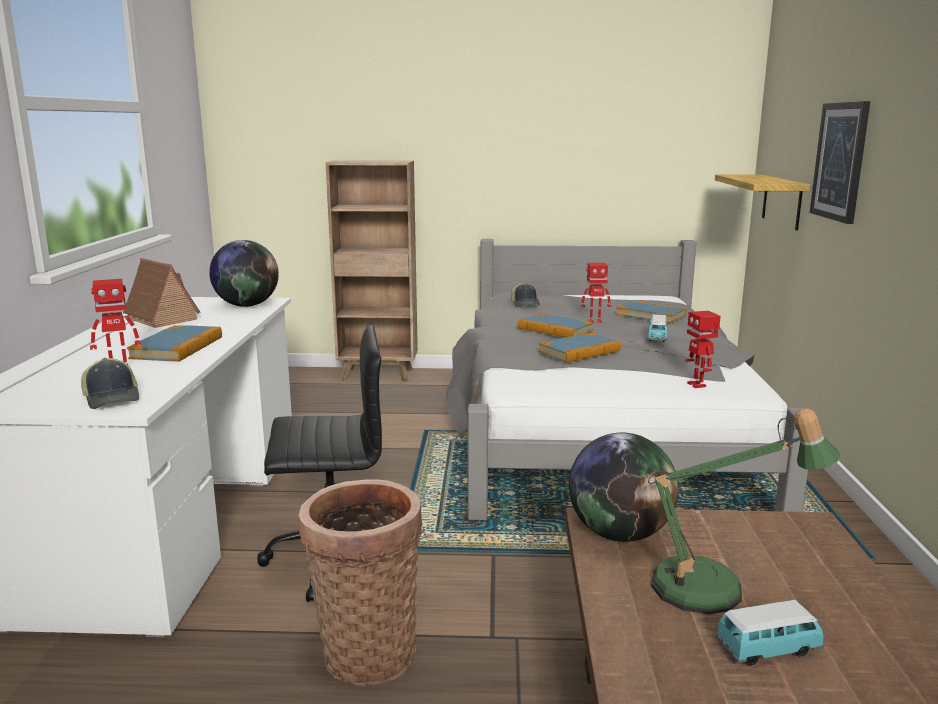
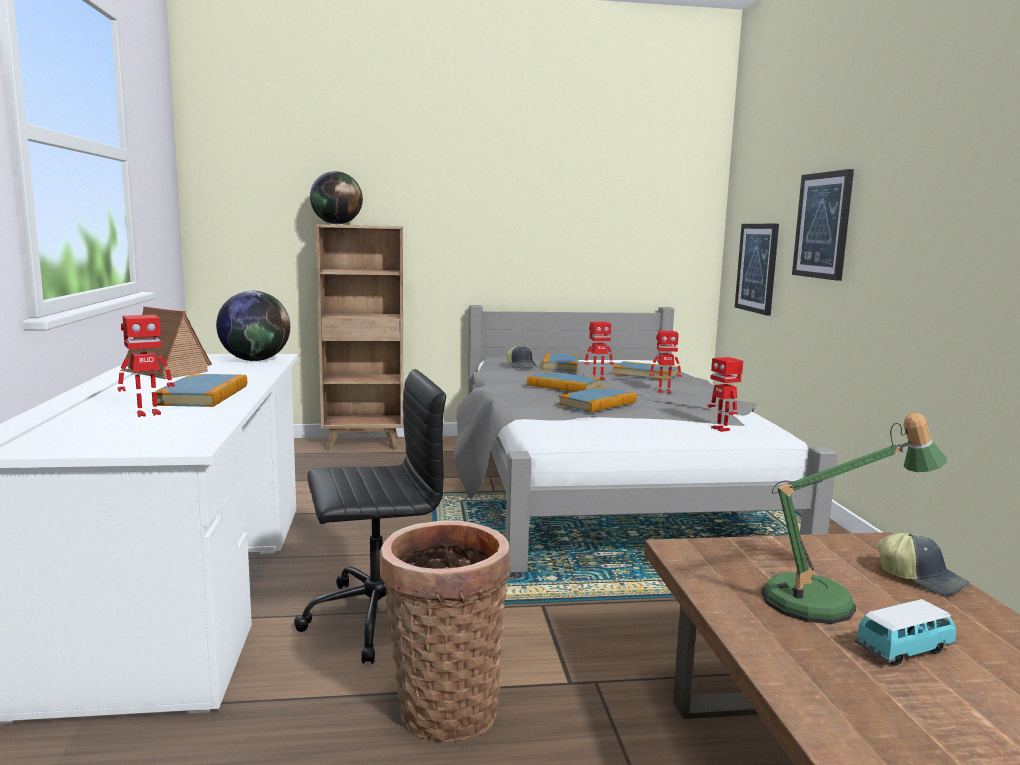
camera: 10 degrees left, 5 degrees down
(113, 398) = (159, 439): cap -> cap (922, 579)
(566, 303) = (560, 365): none -> book
(619, 534) = (710, 559): globe -> globe (337, 224)
(657, 338) = (664, 391): toy car -> toy robot
(782, 201) = (757, 268): shelf -> picture

